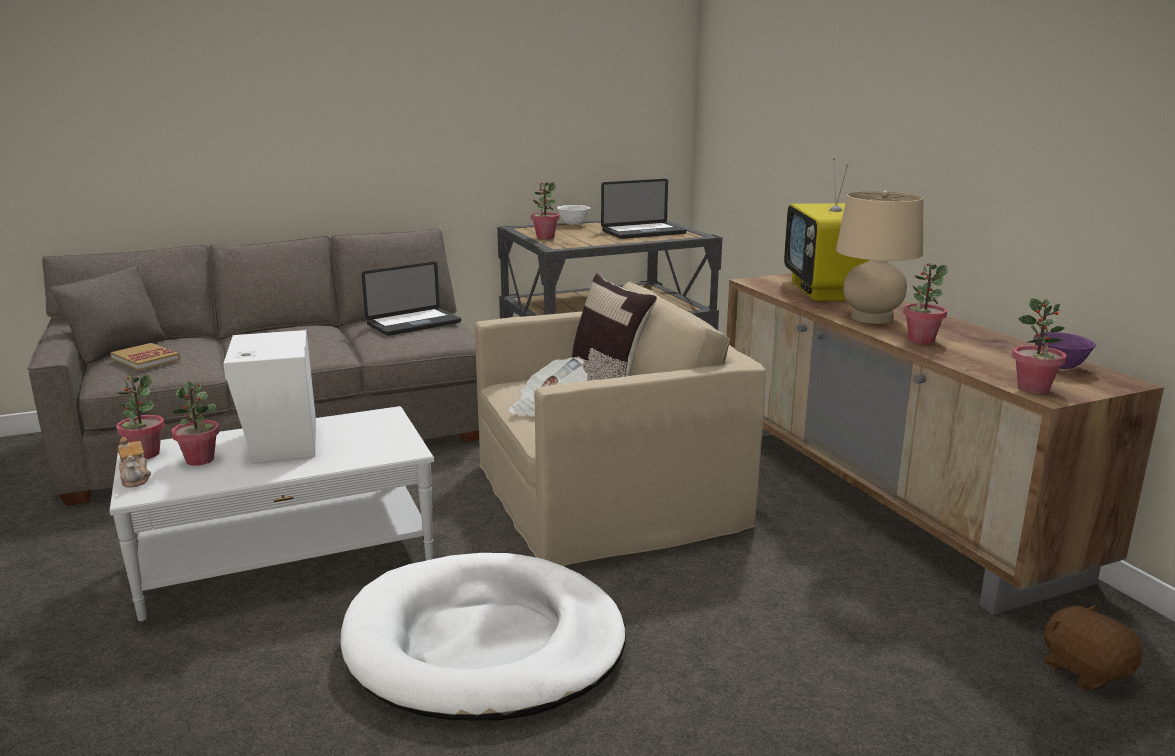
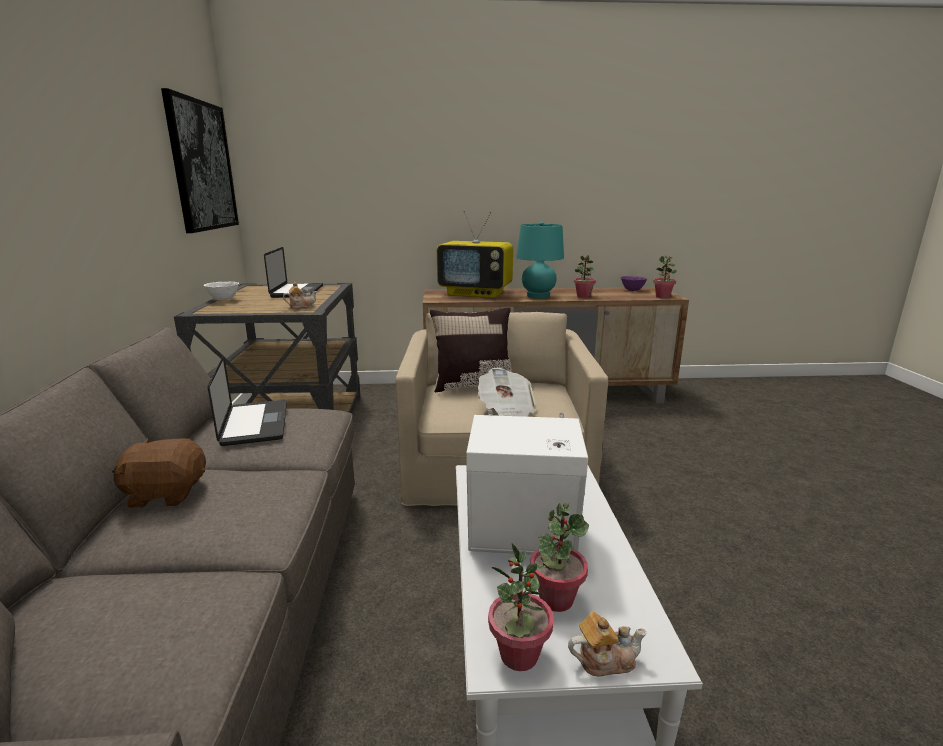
camera: 70 degrees left, 0 degrees up
(146, 359) = (127, 646): book -> none
(484, 644) = (695, 545): white dog bed -> none
(545, 237) = (258, 310): potted plant -> none
(571, 243) = (301, 306): none -> teapot
(617, 83) = (202, 166): none -> picture
(871, 318) = (538, 296): beige table lamp -> turquoise table lamp
(1085, 670) = (706, 400): brown plush toy -> brown plush toy (166, 493)

